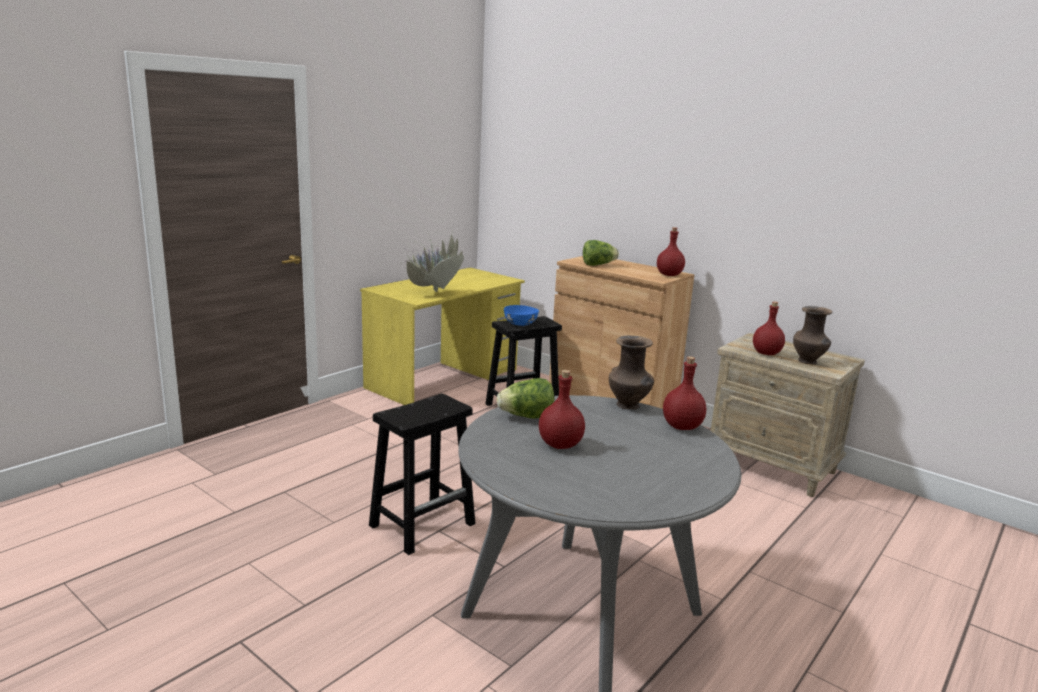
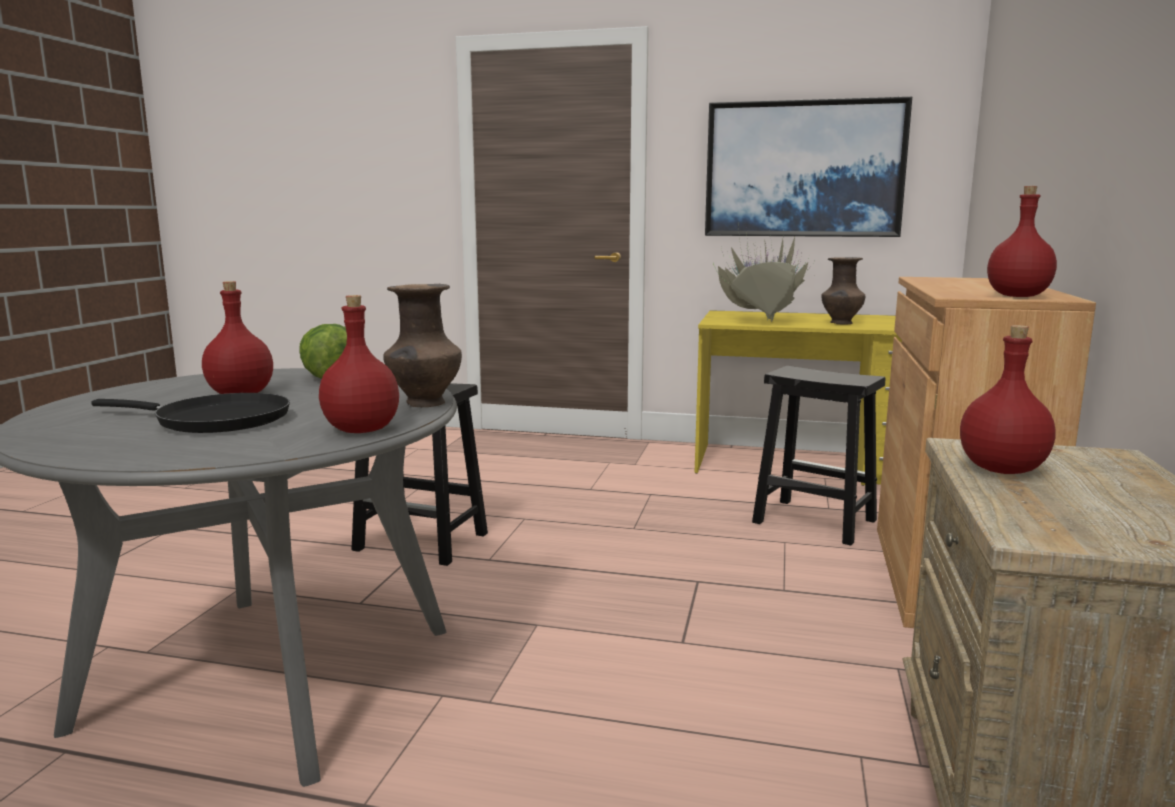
camera: 65 degrees right, 5 degrees down
(406, 180) = (803, 169): none -> picture
(520, 324) = (811, 373): blue bowl -> none
(598, 265) = (943, 282): lettuce -> none
(634, 456) = (215, 420): none -> black frying pan
(808, 362) = (1052, 508): brown vase -> brown vase (841, 323)

